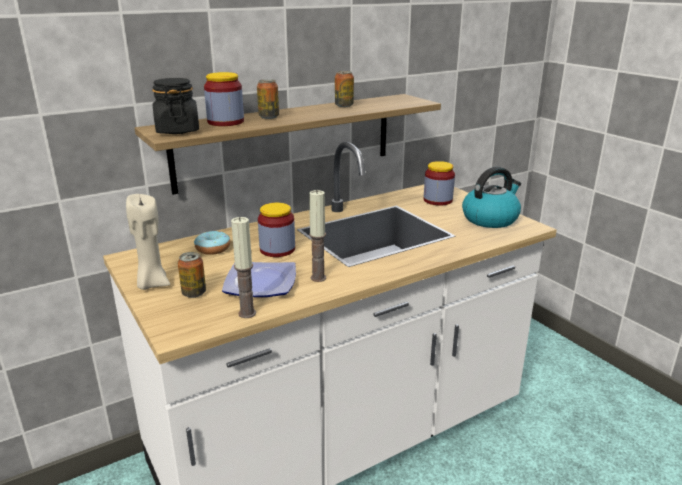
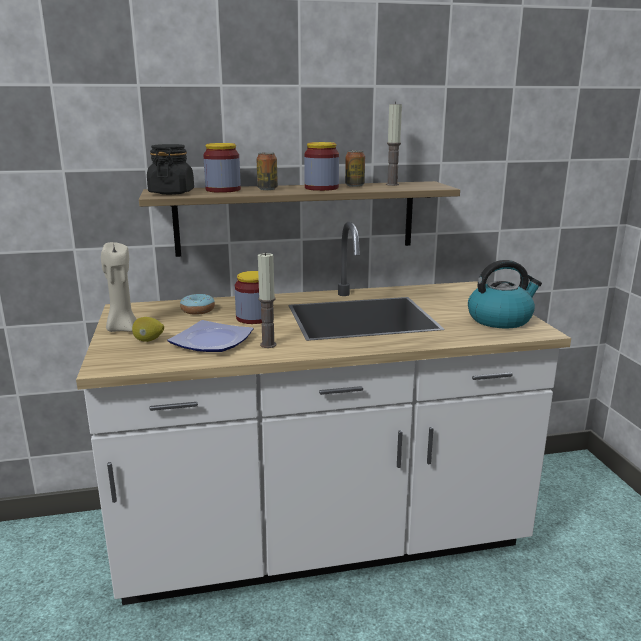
camera: 20 degrees right, 5 degrees down
(194, 293) = (148, 340): can -> lemon
(247, 313) = (177, 362): candle -> candle (392, 184)
(438, 200) = (457, 297): jar -> jar (321, 188)

